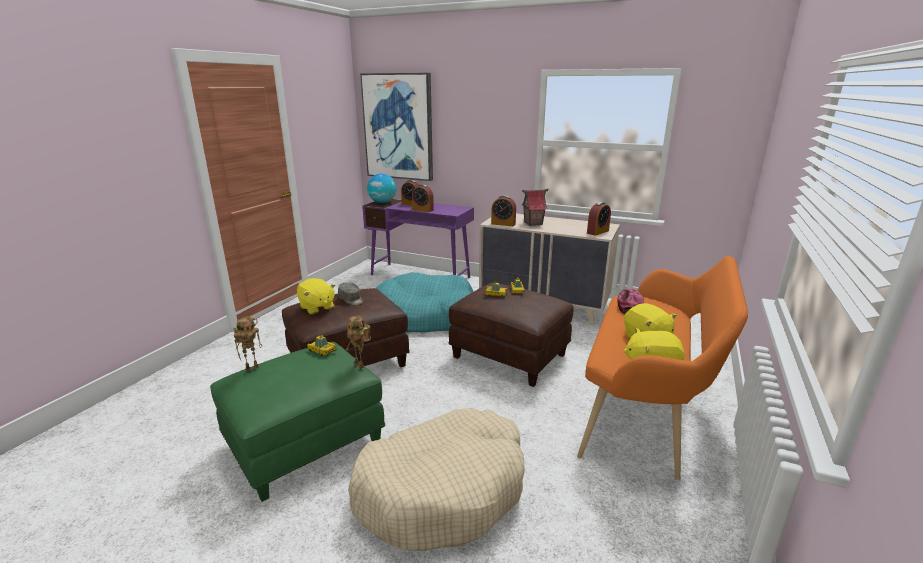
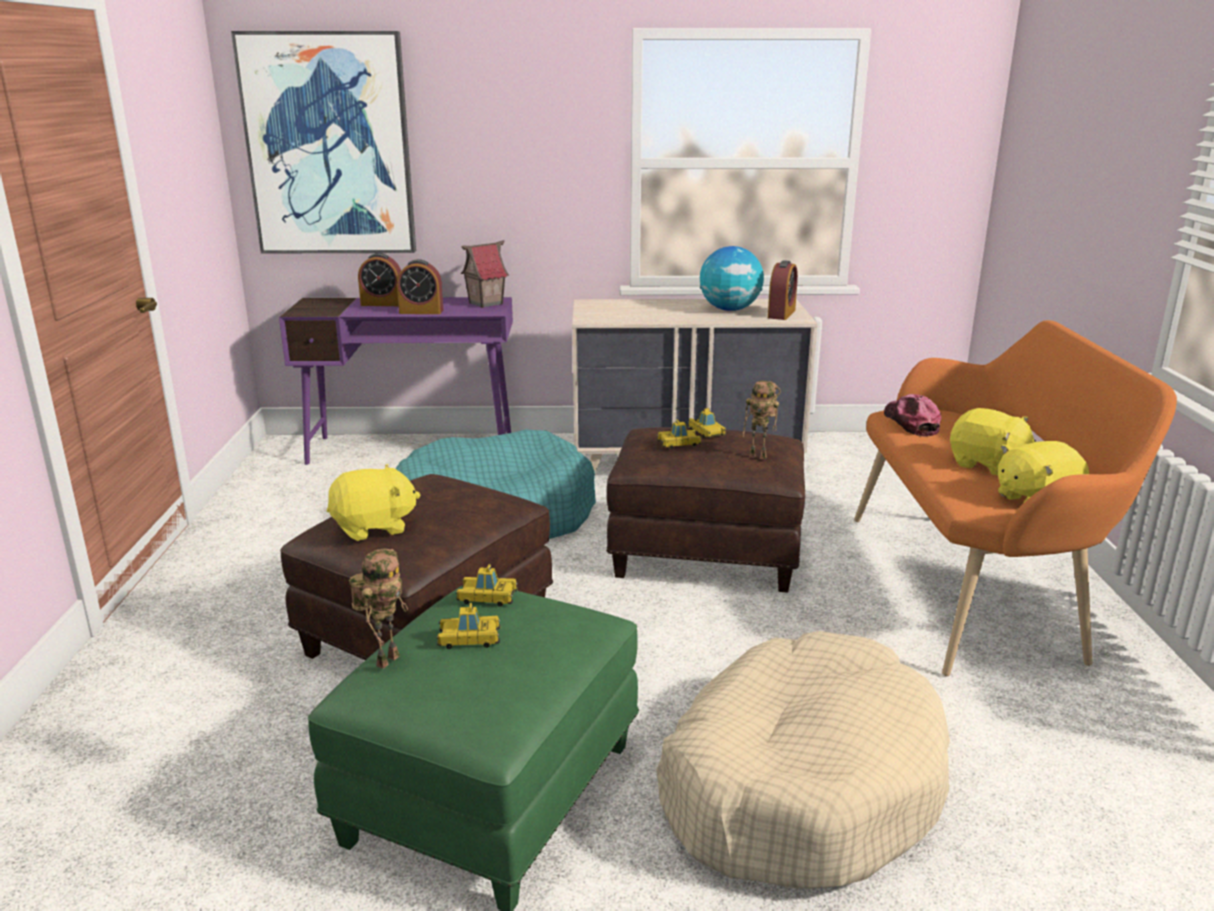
camera: 25 degrees left, 0 degrees up
(291, 367) = (469, 638): none -> toy car
(317, 307) = (374, 527): yellow plush toy -> yellow plush toy turned 45 degrees counterclockwise
(351, 300) = (428, 500): grey cap -> none
(361, 365) = (587, 605): toy robot -> toy robot (759, 456)
(382, 202) = (316, 307): globe -> globe (730, 309)
(503, 224) = (613, 319): alarm clock -> none
(533, 223) = (661, 312): toy house -> toy house (485, 303)

